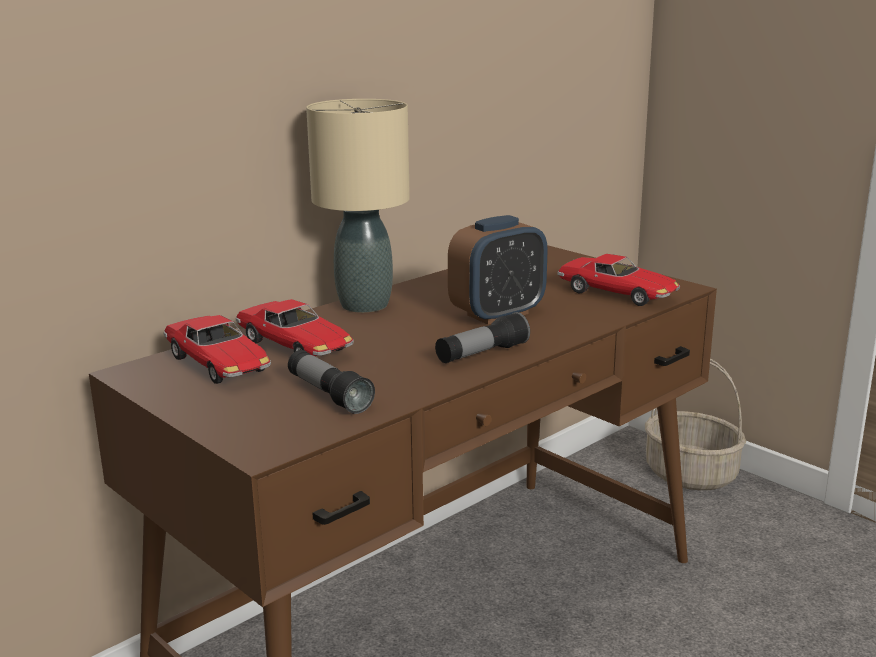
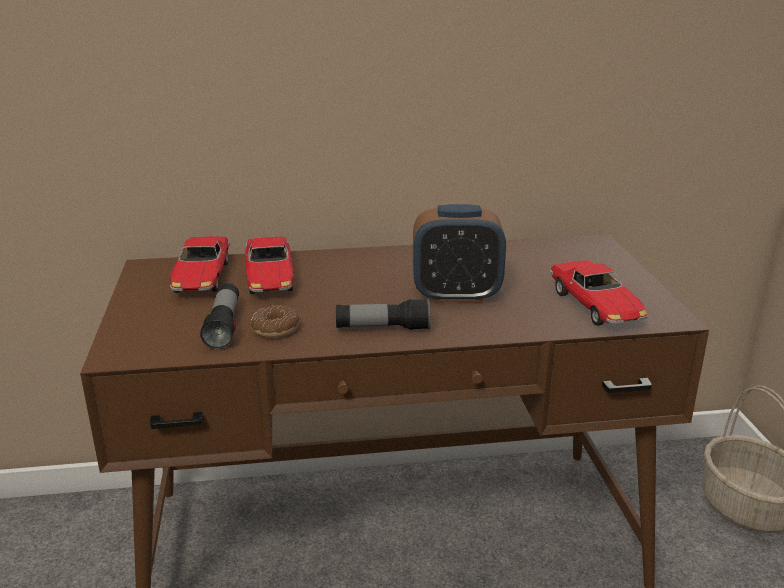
camera: 35 degrees right, 5 degrees up
(364, 305) = (370, 257): beige table lamp -> none
(385, 382) = (275, 329): none -> donut

